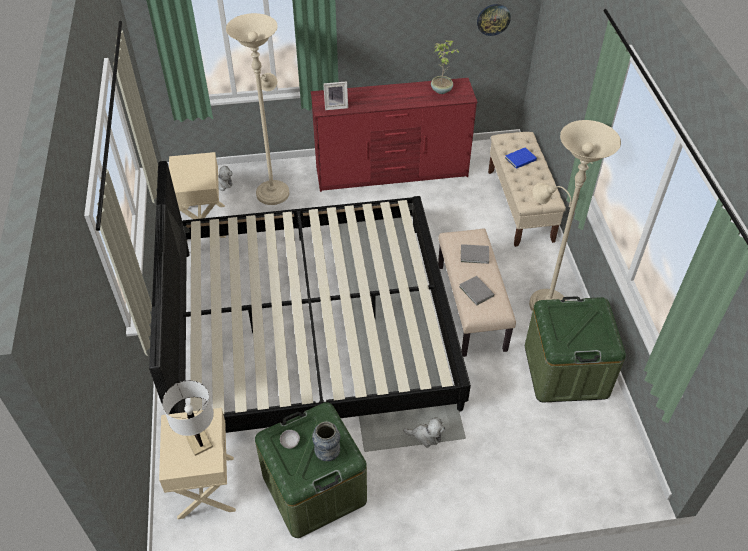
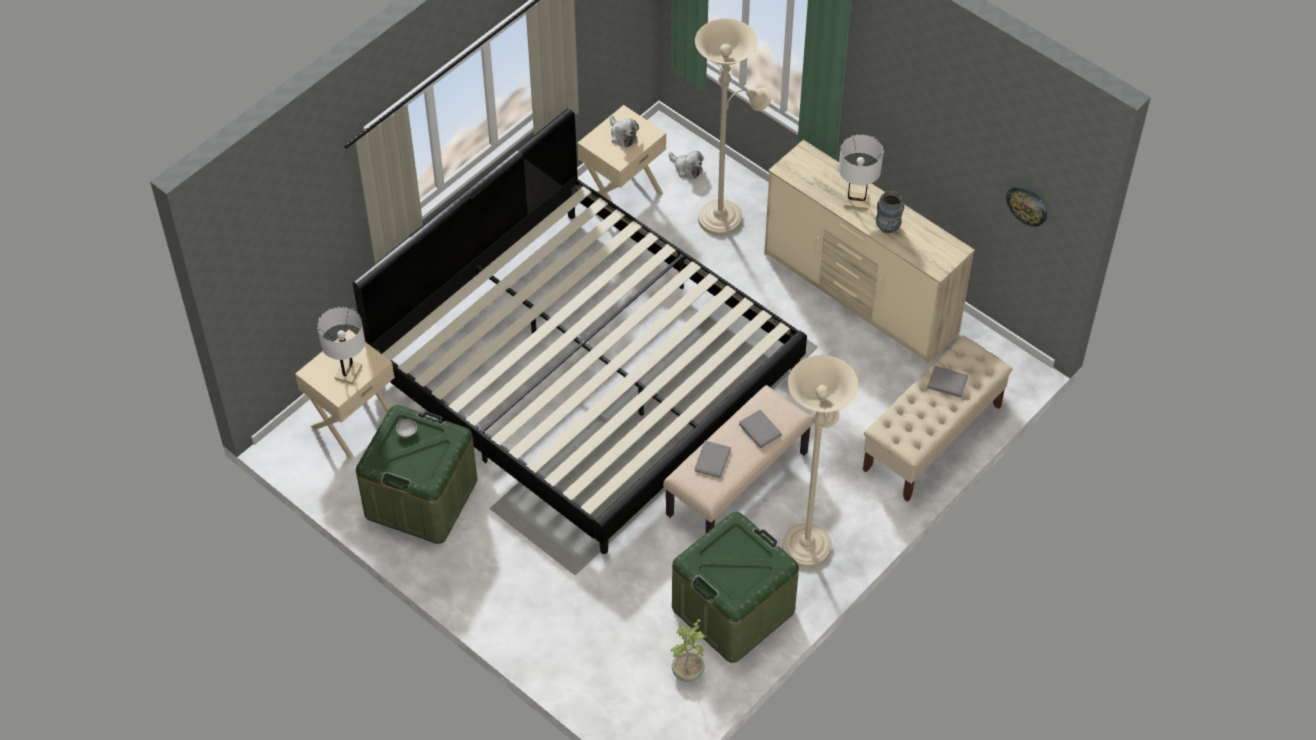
camera: 50 degrees right, 5 degrees up
(327, 454) = (419, 464): vase -> vase (887, 227)
(336, 106) = (802, 175): picture frame -> none
(381, 97) = (856, 201): none -> white table lamp
(392, 172) = (860, 294): red dresser -> beige dresser
(426, 436) = (549, 543): plush toy -> plush toy (622, 135)
(441, 90) = (926, 241): potted plant -> potted plant (688, 672)
(519, 159) = (946, 382): blue book -> grey book

